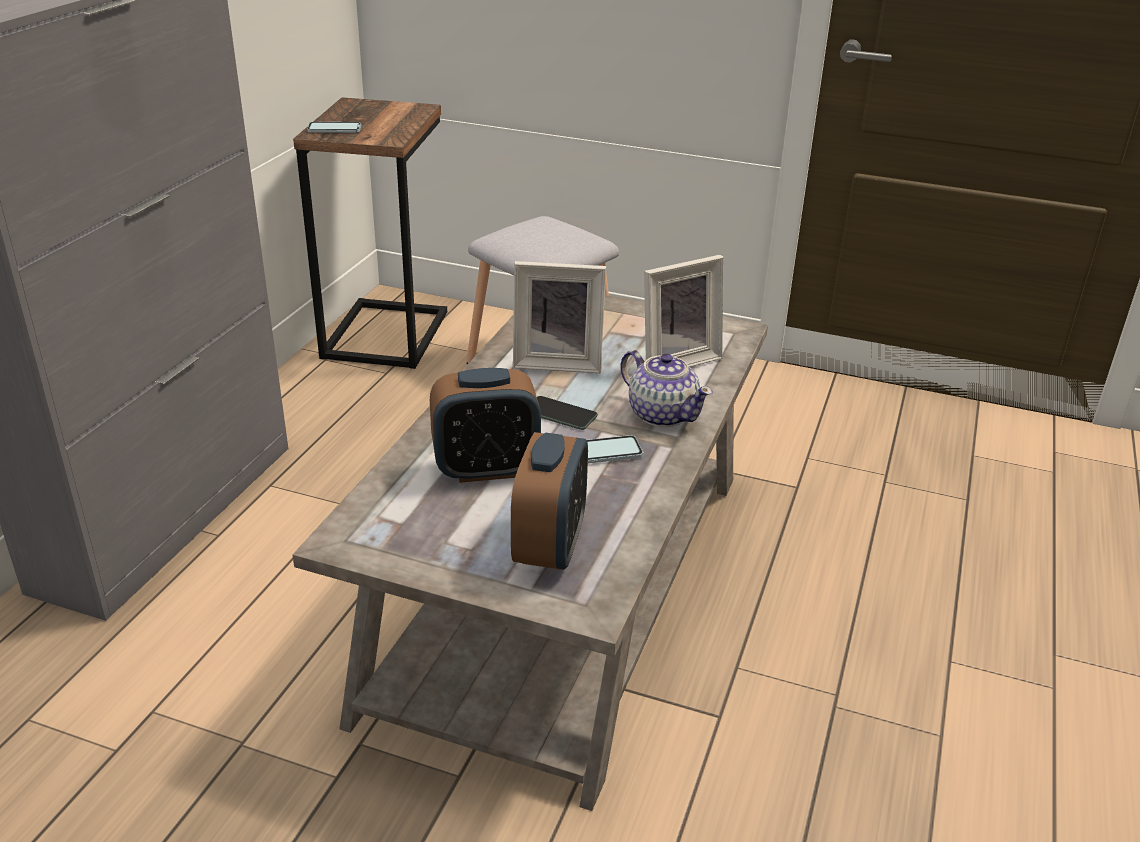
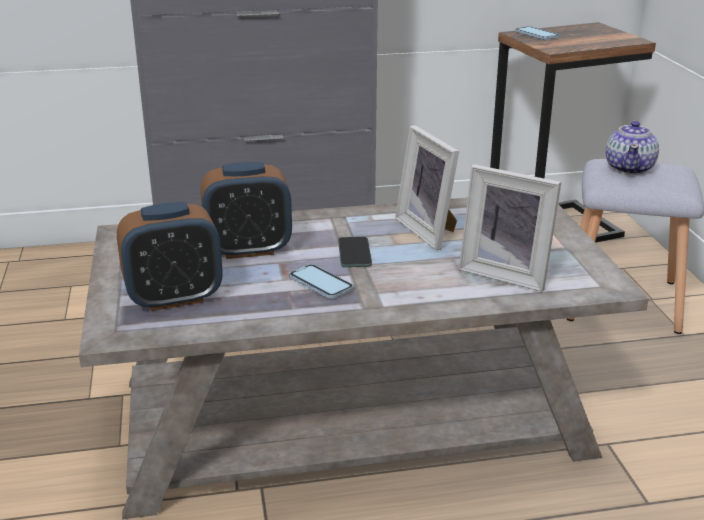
camera: 60 degrees right, 5 degrees down
(486, 469) = (248, 249): alarm clock -> alarm clock turned 60 degrees counterclockwise
(662, 414) = (408, 291): teapot -> teapot (630, 168)

